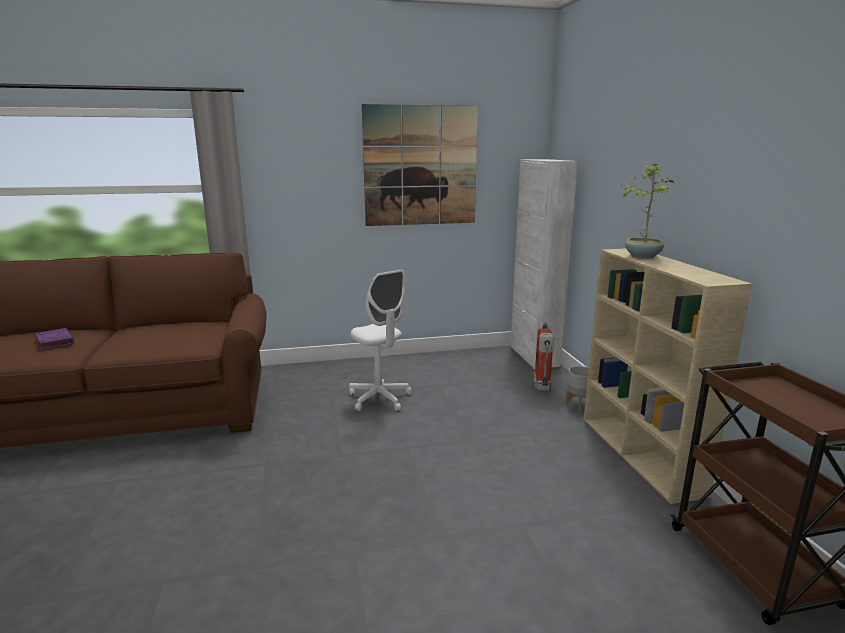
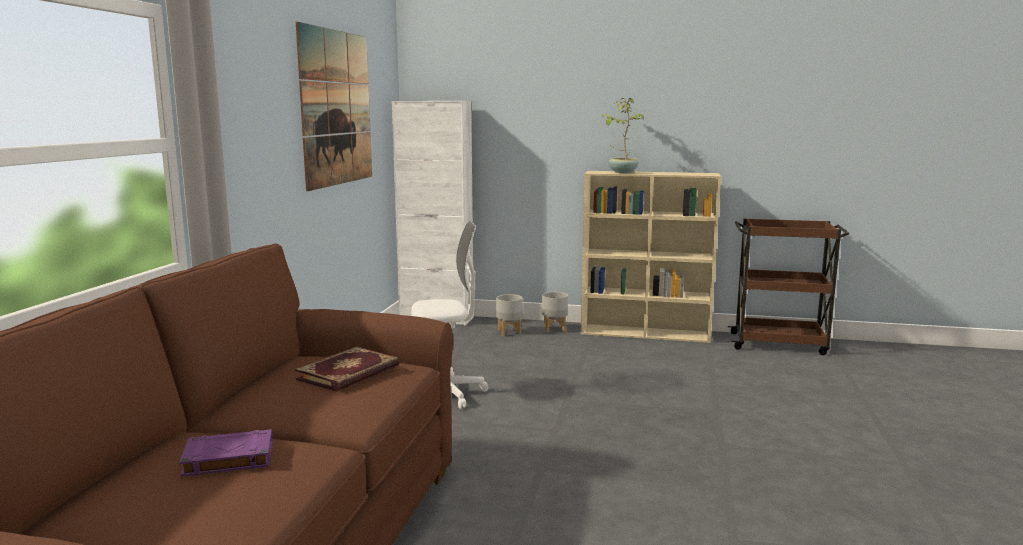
camera: 65 degrees left, 5 degrees down
(180, 335) = (349, 373): none -> book
(542, 388) = (509, 332): fire extinguisher -> grey planter

